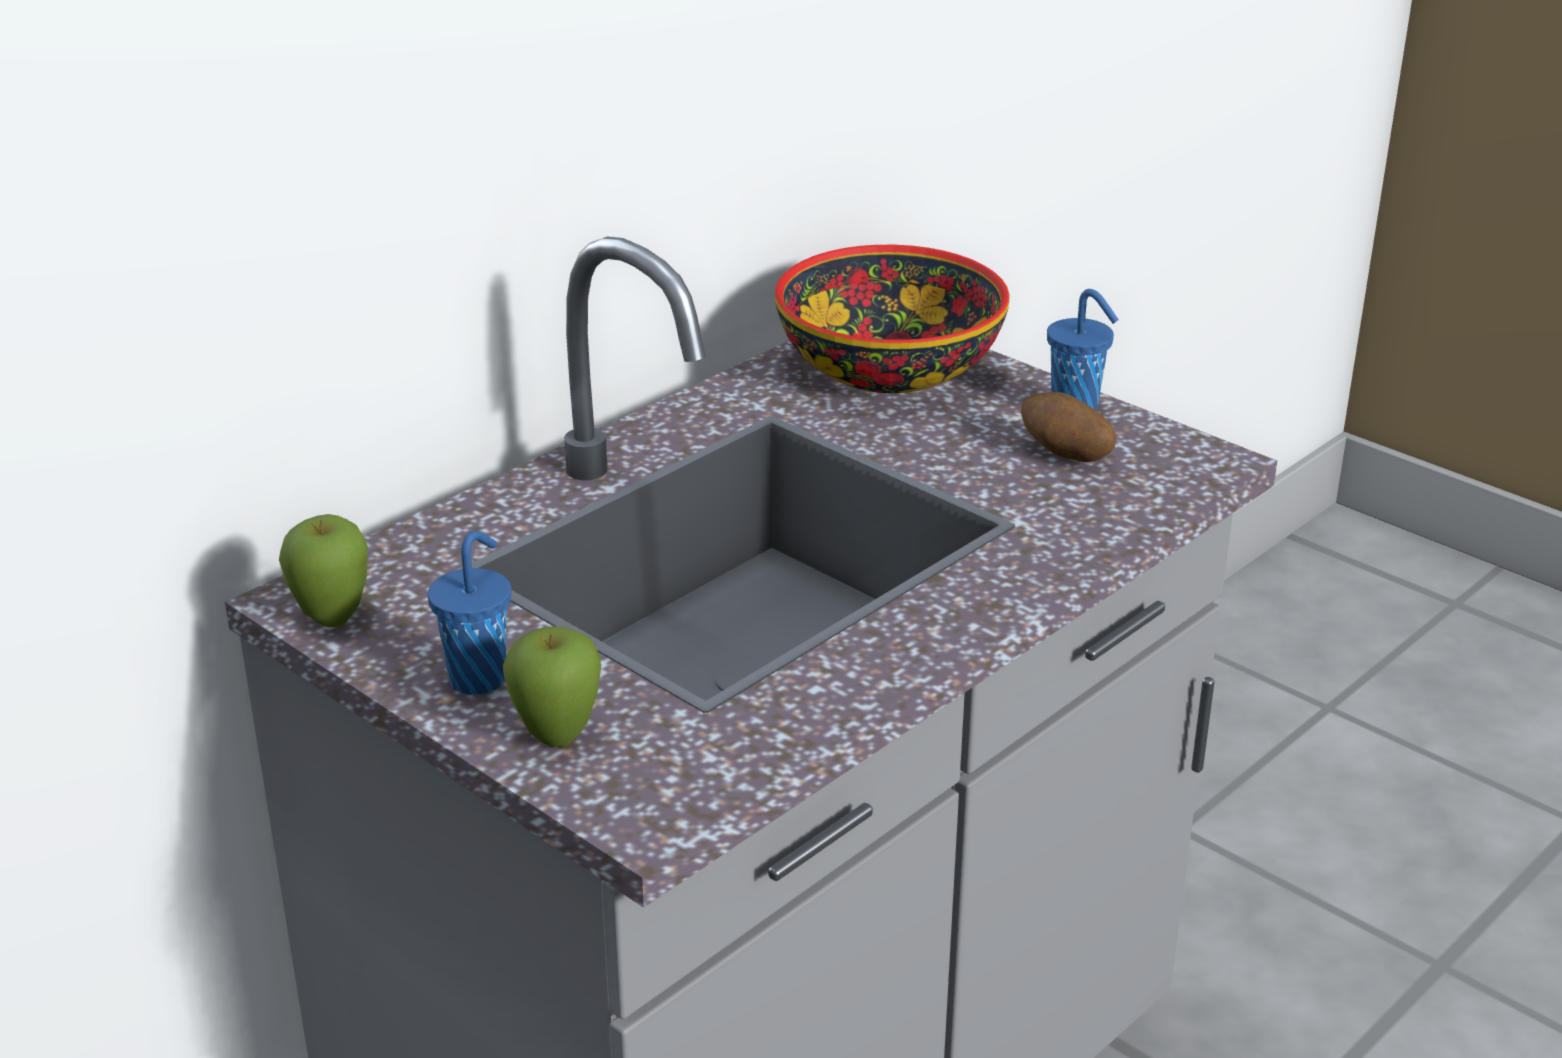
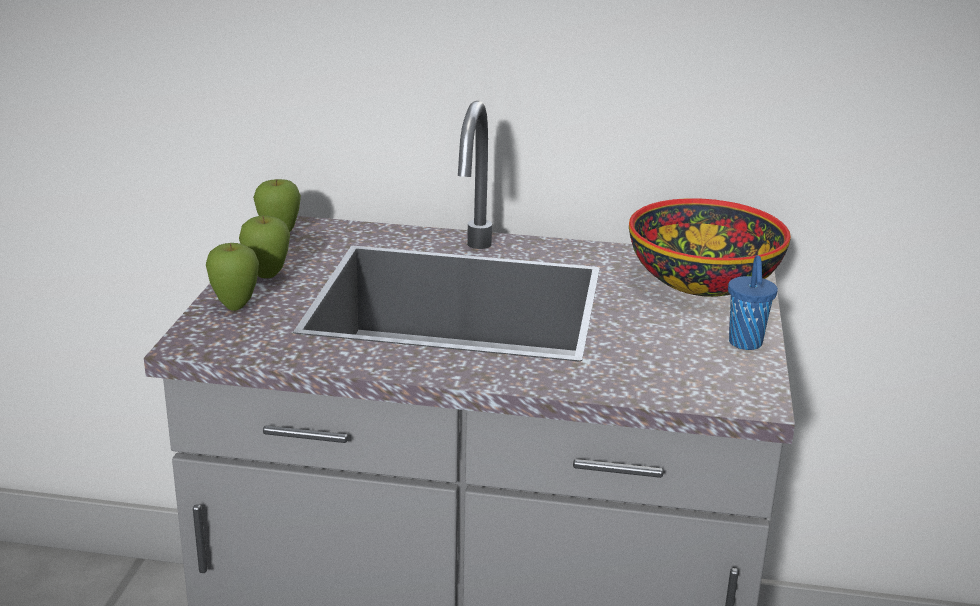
camera: 55 degrees right, 5 degrees down
(480, 677) = (267, 276): blue cup -> apple
(1064, 455) = (684, 354): potato -> none

